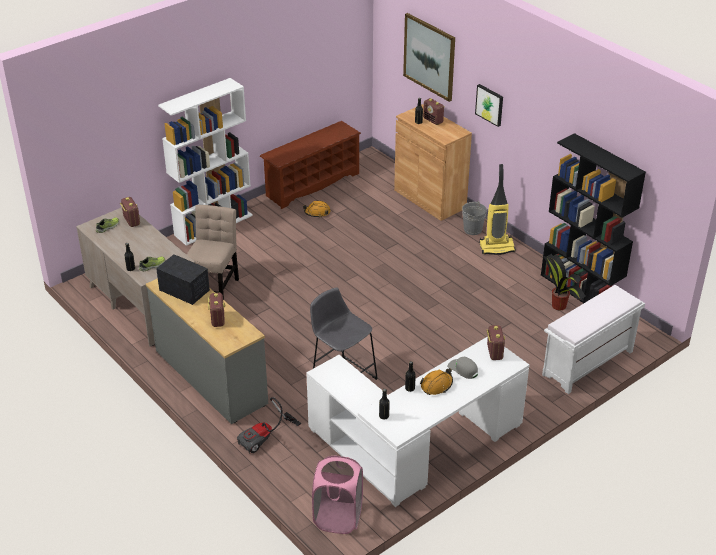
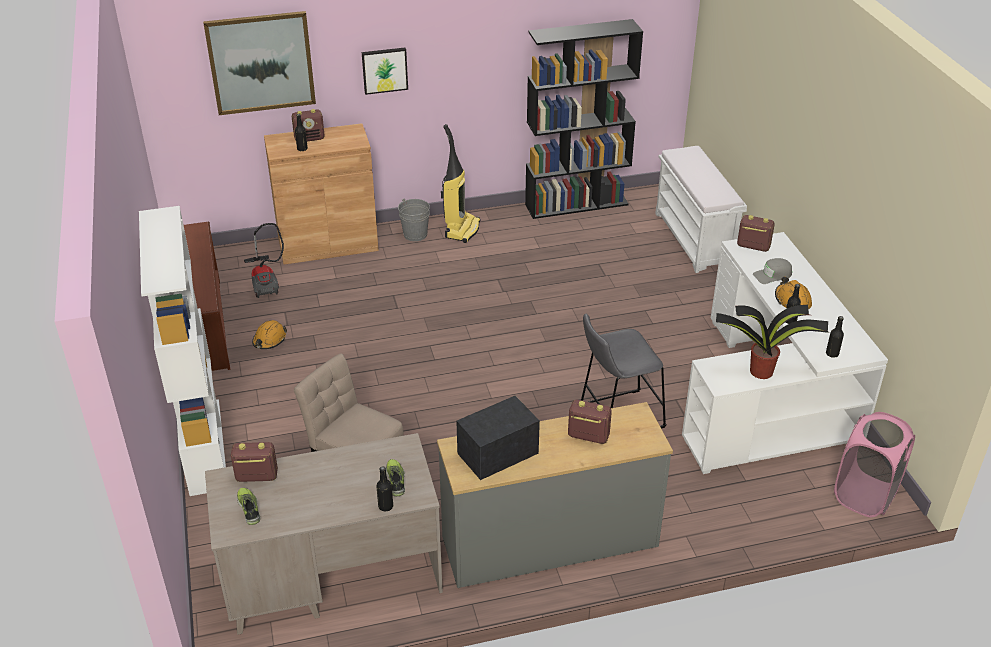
camera: 65 degrees left, 0 degrees up
(265, 438) = (700, 520): vacuum cleaner -> vacuum cleaner (266, 281)
(559, 306) = (593, 225): potted plant -> potted plant (763, 371)

